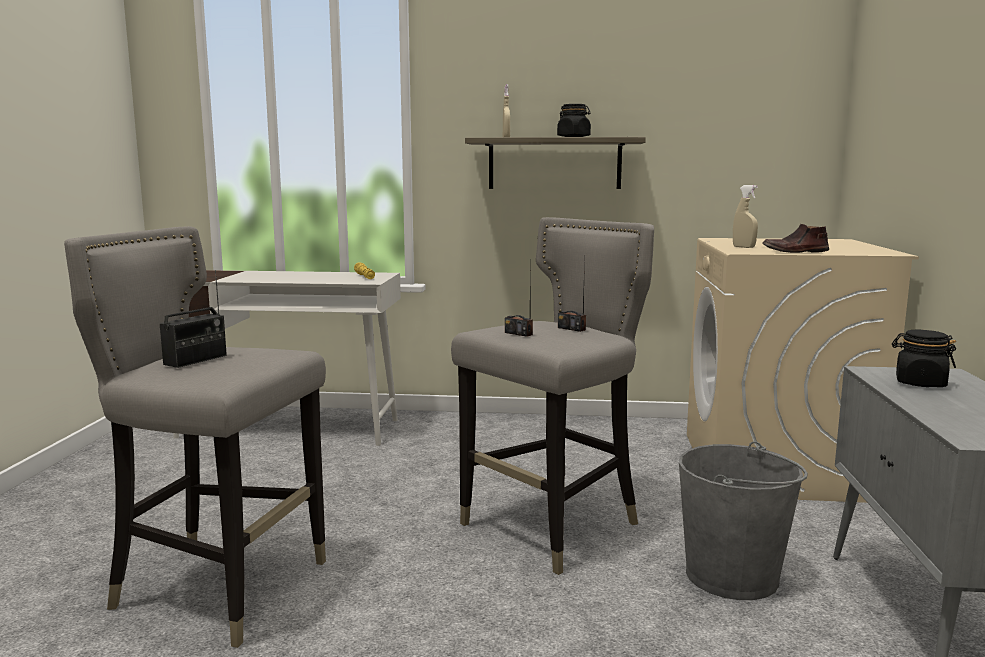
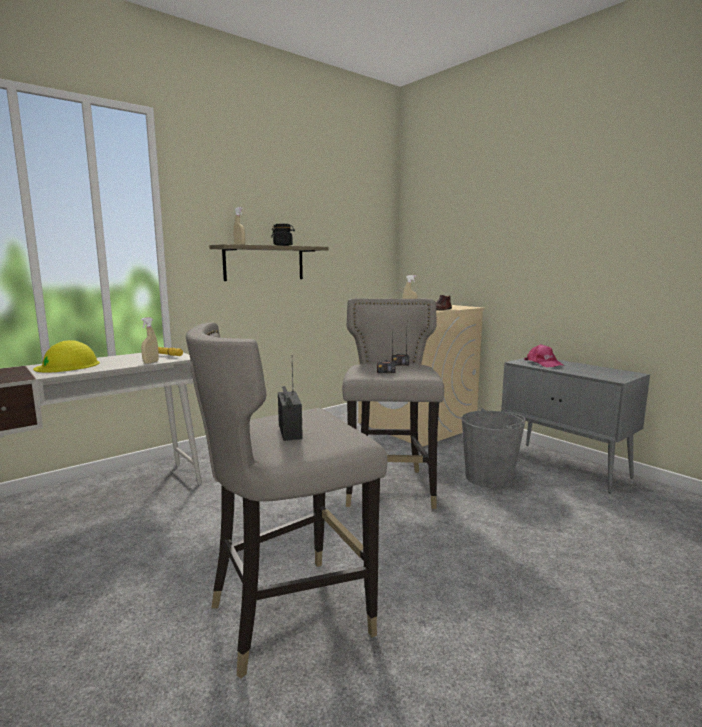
camera: 45 degrees left, 0 degrees up
(266, 275) = (68, 366): none -> yellow hard hat
(328, 281) = (151, 362): none -> beige spray bottle
(920, 383) = (543, 363): black jar -> pink cap

